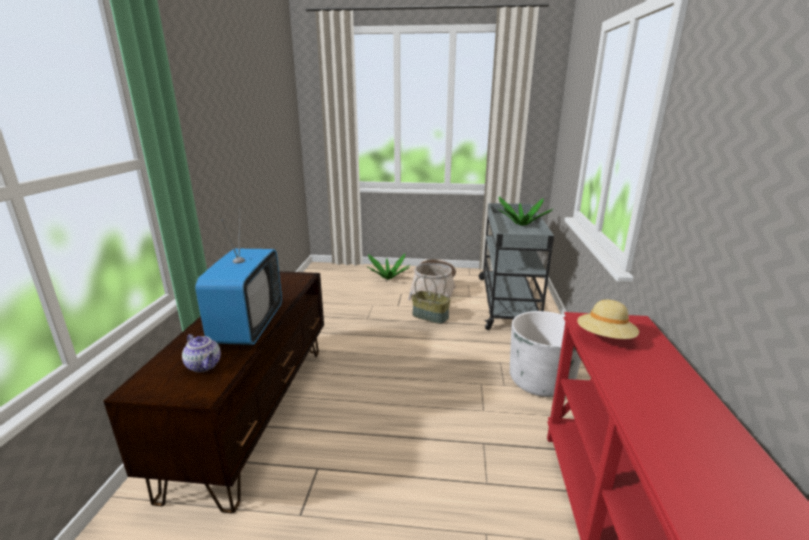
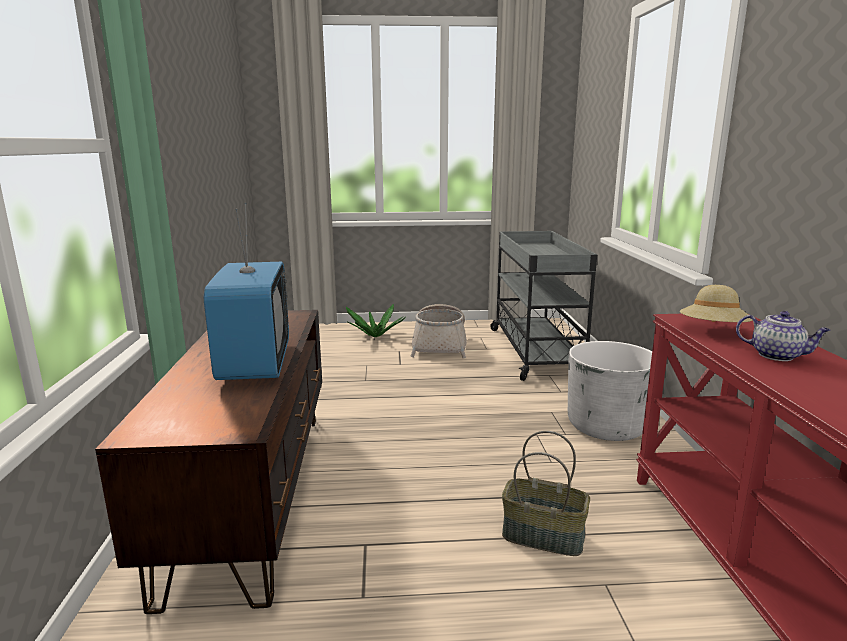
camera: 10 degrees left, 5 degrees down
(204, 366) = (220, 404): teapot -> teapot (777, 355)
(431, 316) = (447, 372): basket -> basket (544, 536)
(522, 224) = (547, 252): potted plant -> none

